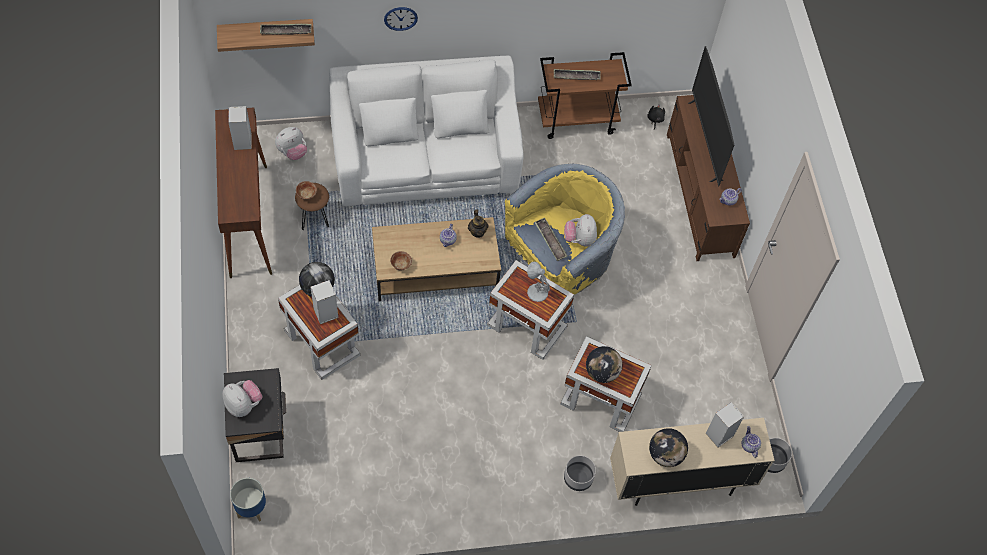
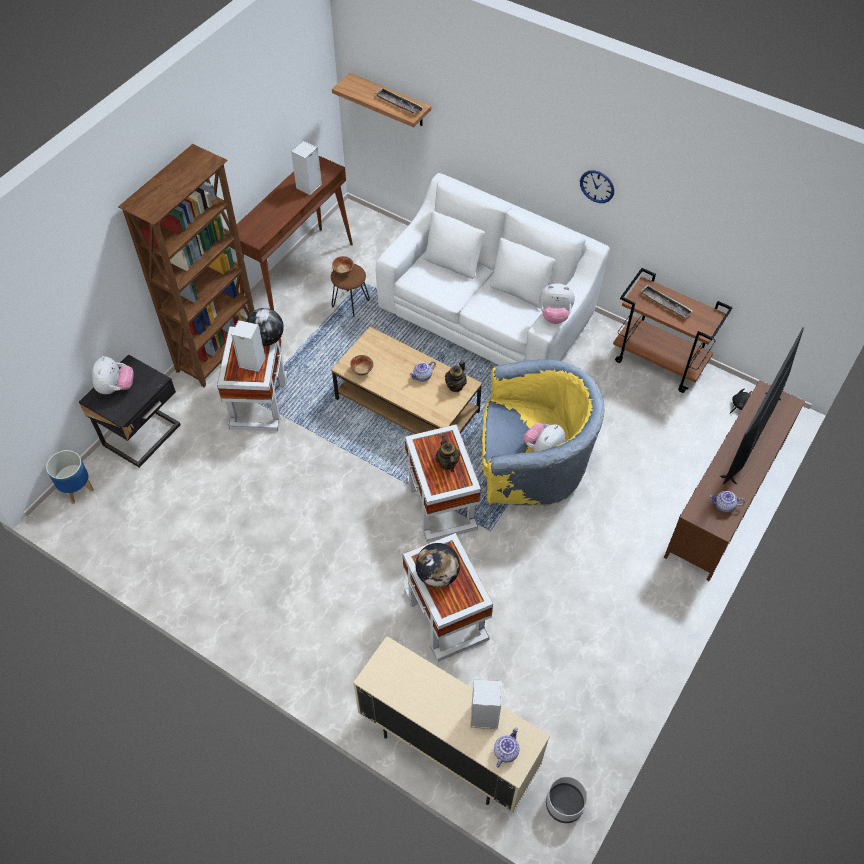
camera: 45 degrees right, 5 degrees down
(249, 325) = (219, 351): none -> brown bookcase
(292, 152) = (383, 245): plush toy -> plush toy (554, 315)
(400, 18) = (511, 146): wall clock -> wall clock (597, 186)
(536, 292) = (447, 463): white table lamp -> teapot
(550, 241) = (511, 433): tray -> none
(578, 478) = (356, 670): grey planter -> none
(665, 455) = (410, 692): globe -> none

